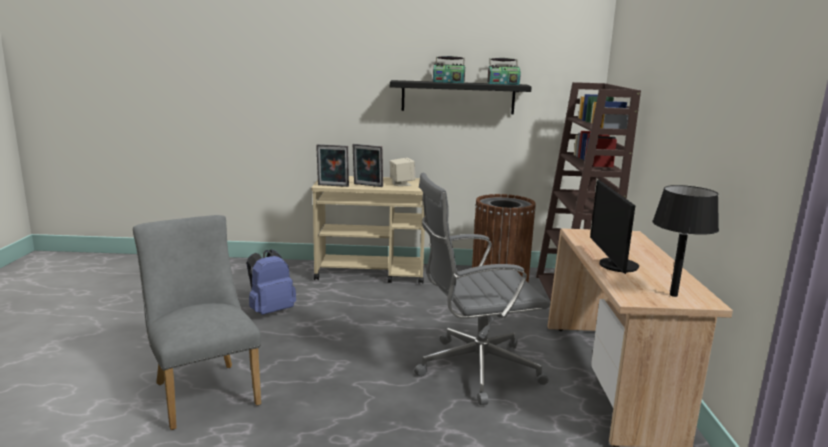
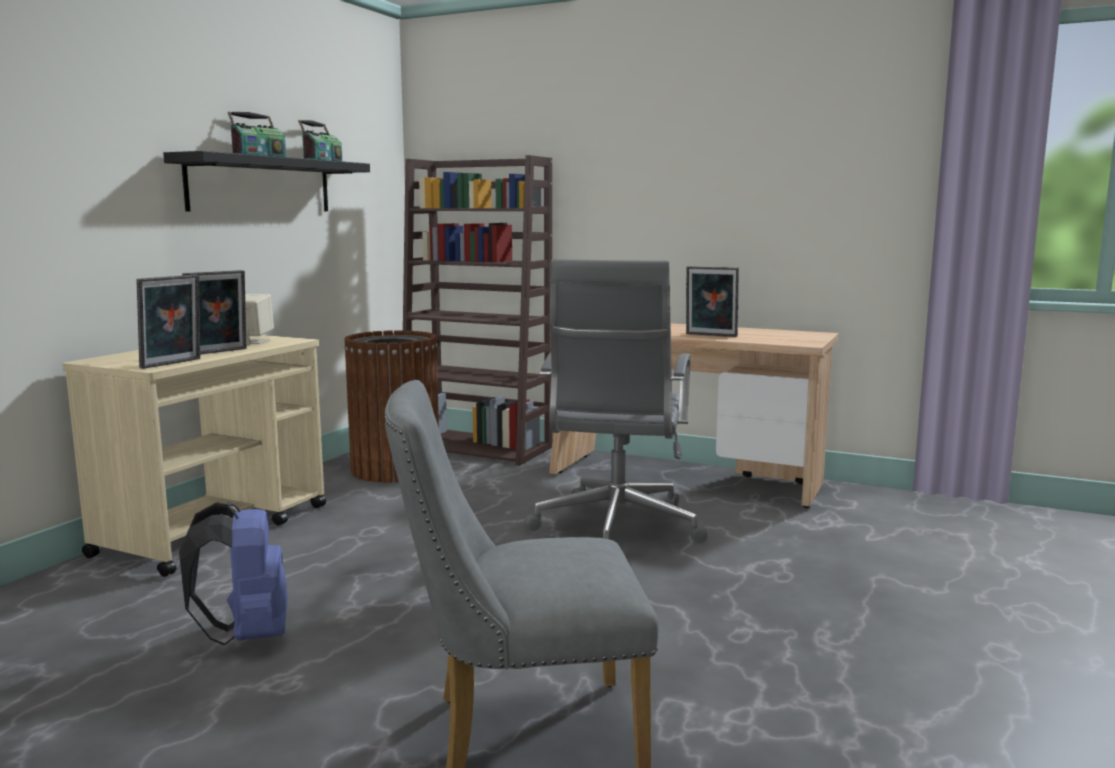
camera: 65 degrees left, 5 degrees down
(614, 265) = (710, 335): monitor -> picture frame
(673, 295) = (800, 336): black table lamp -> none

